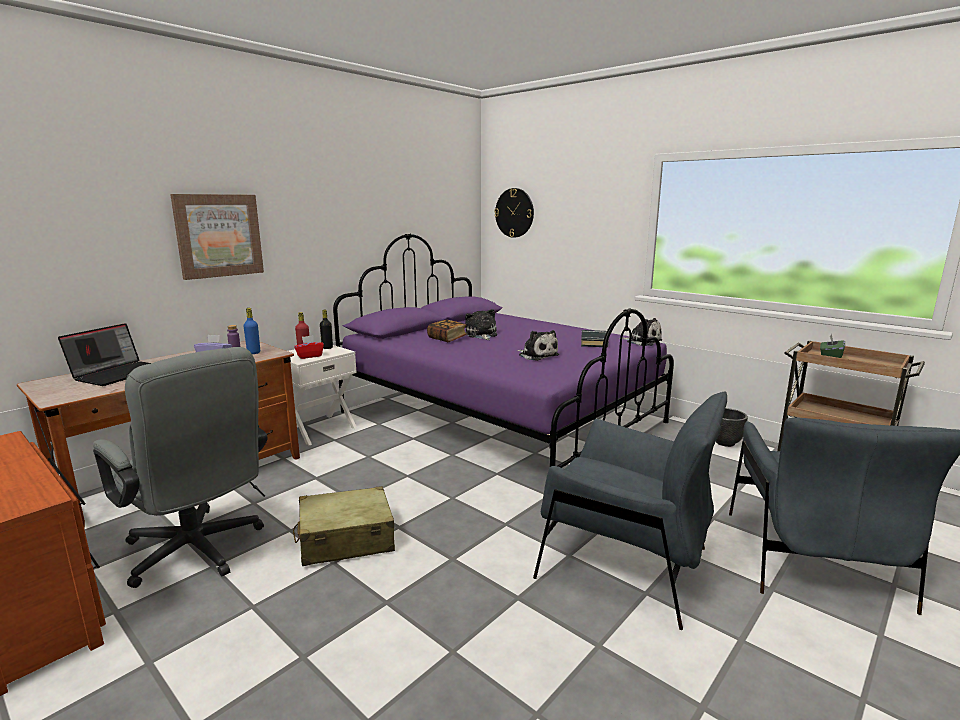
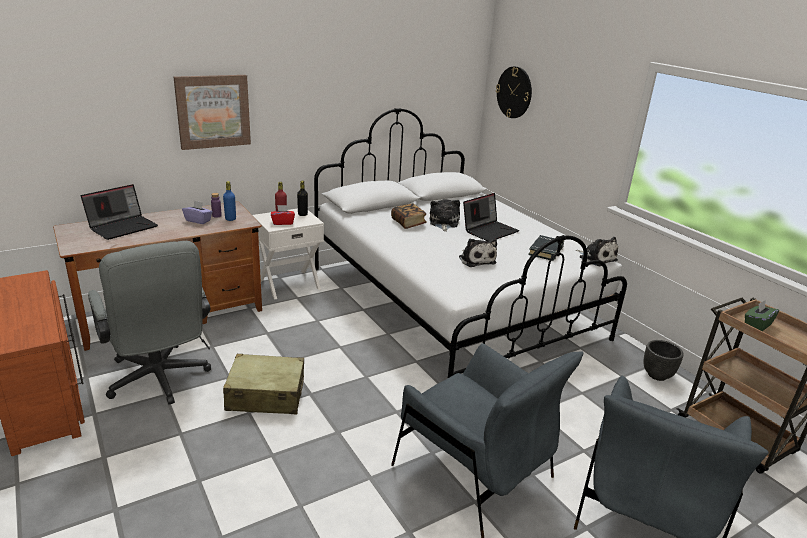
camera: 15 degrees right, 10 degrees up
(500, 417) = (452, 302): purple bed -> white bed
(529, 335) = (489, 230): none -> laptop

